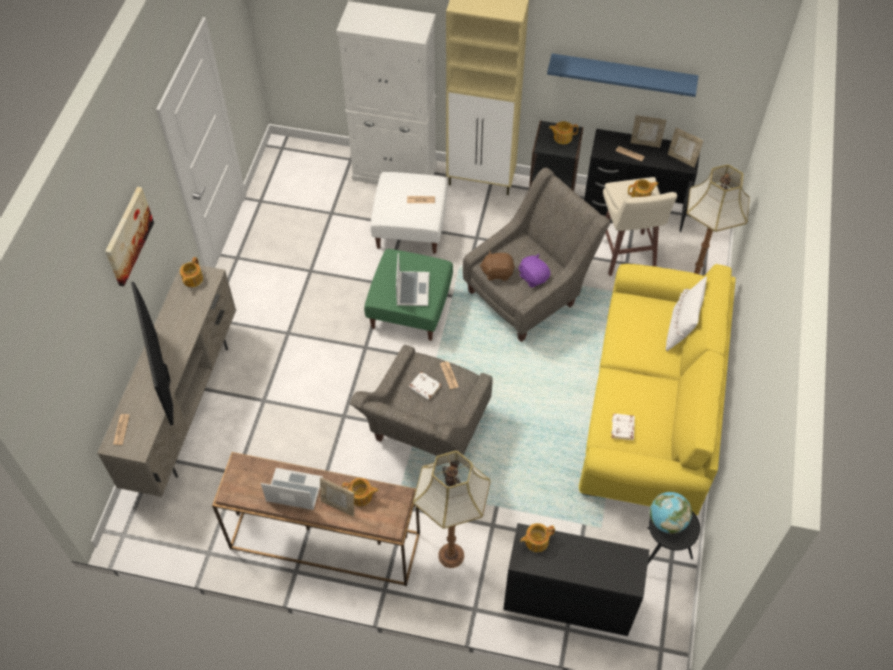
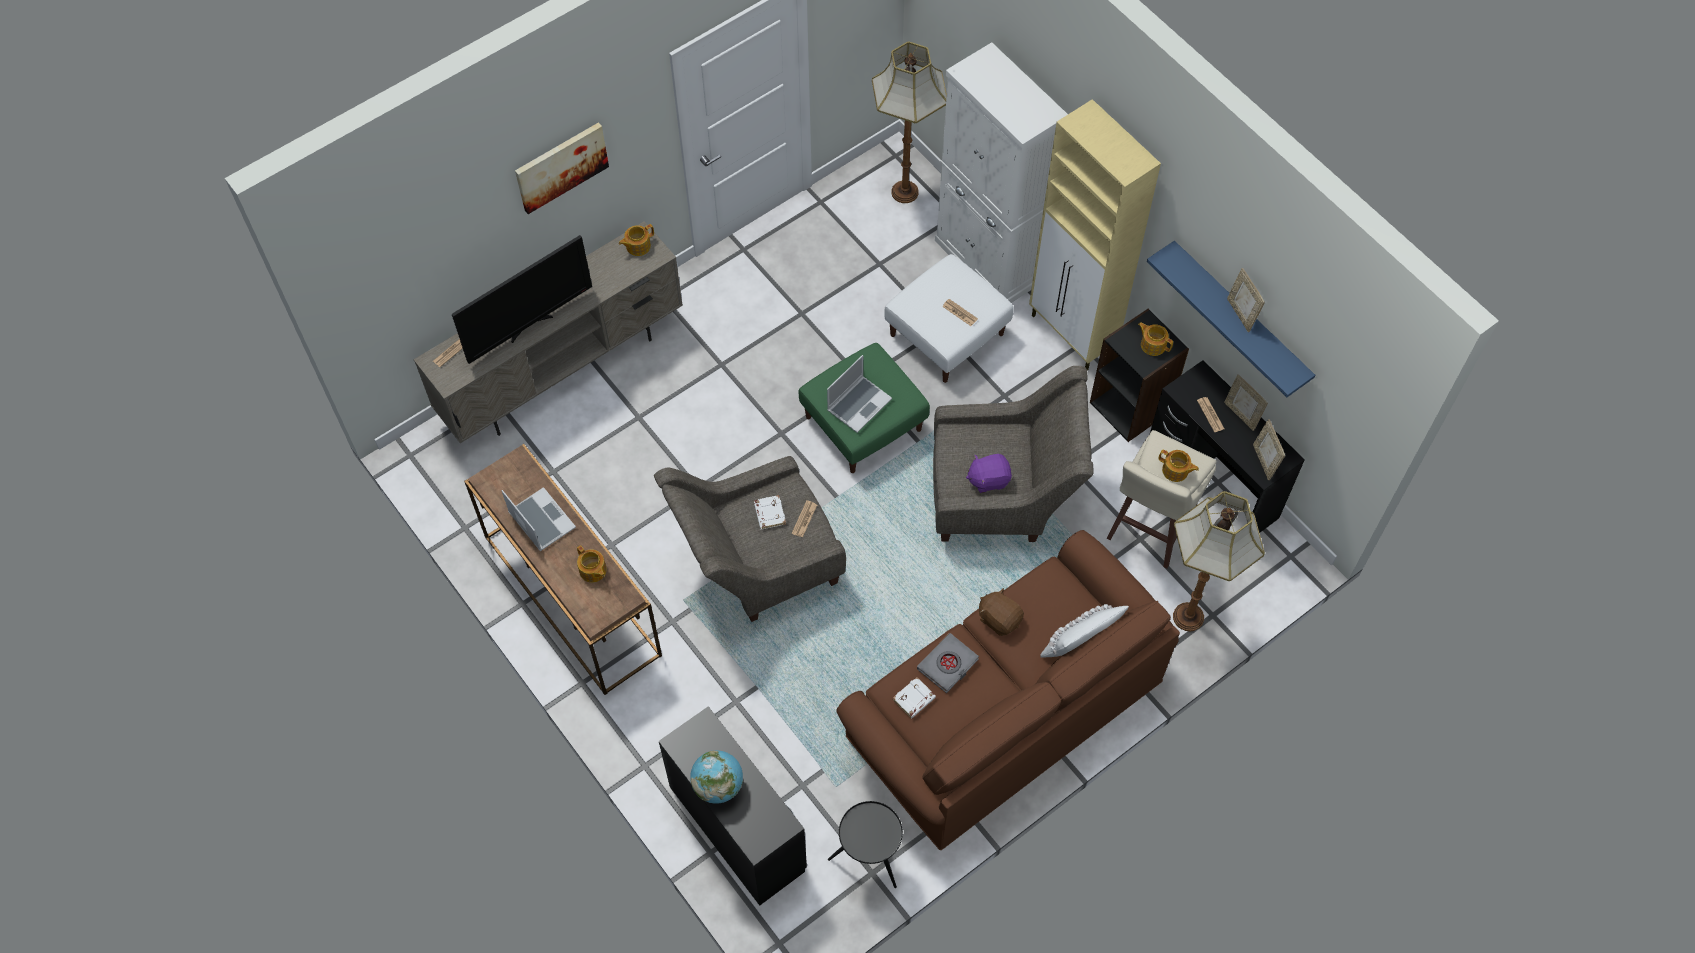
camera: 40 degrees right, 5 degrees up
(164, 375) = (530, 326): television -> television turned 150 degrees counterclockwise
(338, 506) = (565, 565): picture frame -> picture frame (1241, 314)
(451, 554) = (672, 699): floor lamp -> floor lamp (906, 192)
(497, 272) = (956, 447): brown plush toy -> brown plush toy (999, 618)
(533, 277) = (988, 479): purple plush toy -> purple plush toy turned 105 degrees counterclockwise
(536, 541) = (708, 736): teapot -> none
(621, 394) = (948, 665): none -> grey book
(649, 410) = (1003, 711): yellow sofa -> brown sofa
(667, 521) = (869, 822): globe -> globe (718, 785)

